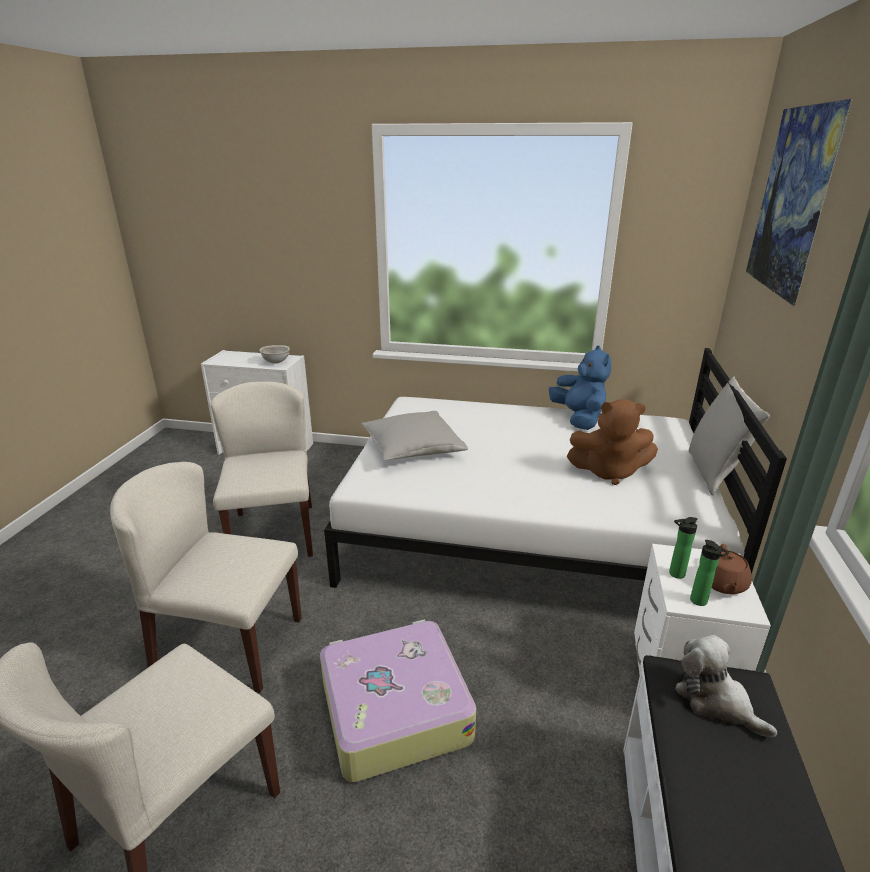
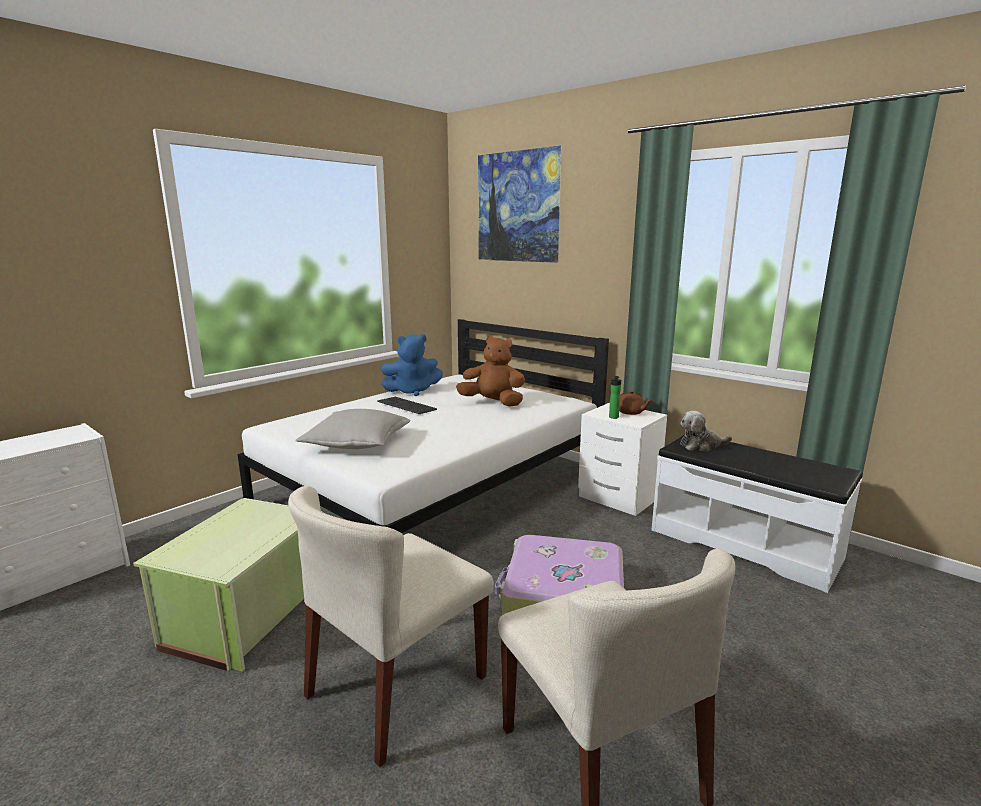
camera: 60 degrees left, 10 degrees down
(273, 533) = (246, 614): beige chair -> green storage box
(276, 362) = (64, 437): grey bowl -> none
(531, 432) = (407, 406): none -> keyboard
(578, 418) = (412, 391): blue plush toy -> blue plush toy turned 150 degrees clockwise
(609, 472) = (493, 403): brown plush toy -> brown plush toy turned 105 degrees counterclockwise
(701, 602) = (640, 420): bottle -> none
(713, 473) = (528, 386): grey pillow -> none

